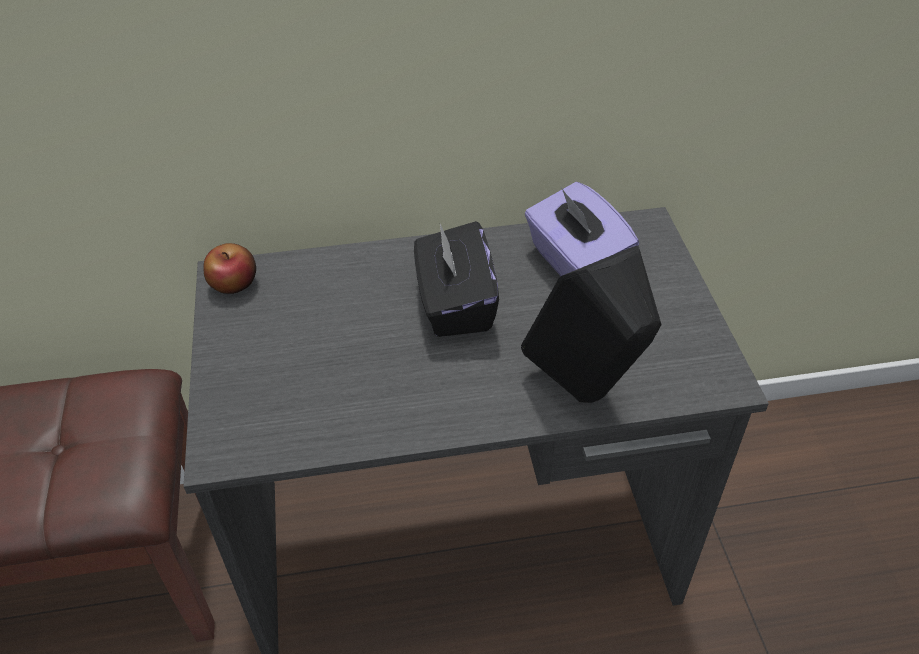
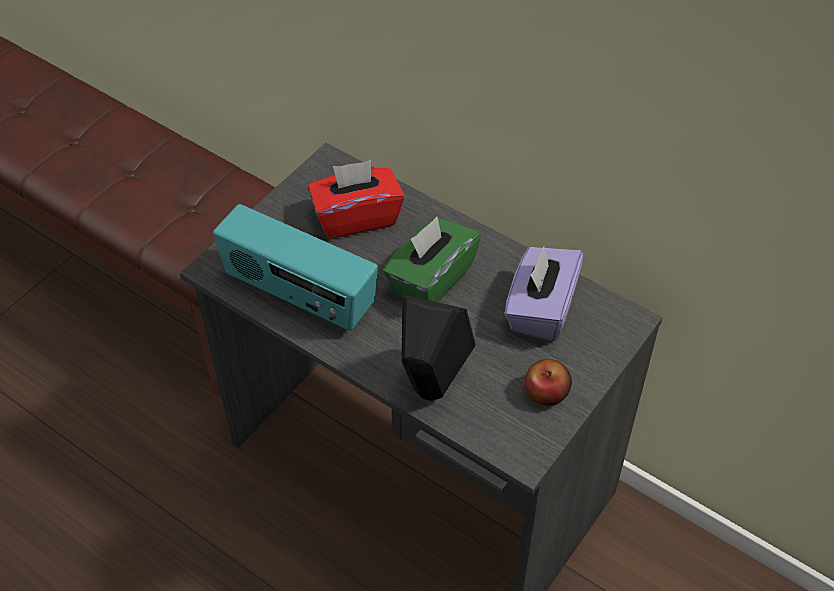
camera: 45 degrees right, 5 degrees up
(234, 283) = (328, 172): apple -> apple (546, 393)
(315, 302) = (356, 217): none -> red tissue box
(349, 408) = (299, 295): none -> radio
(455, 304) = (431, 279): black tissue box -> green tissue box

